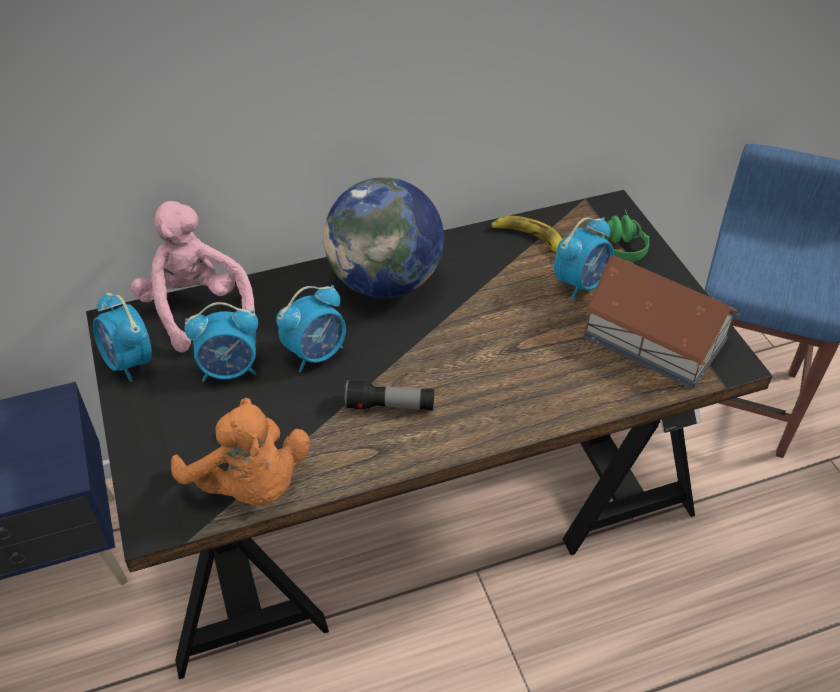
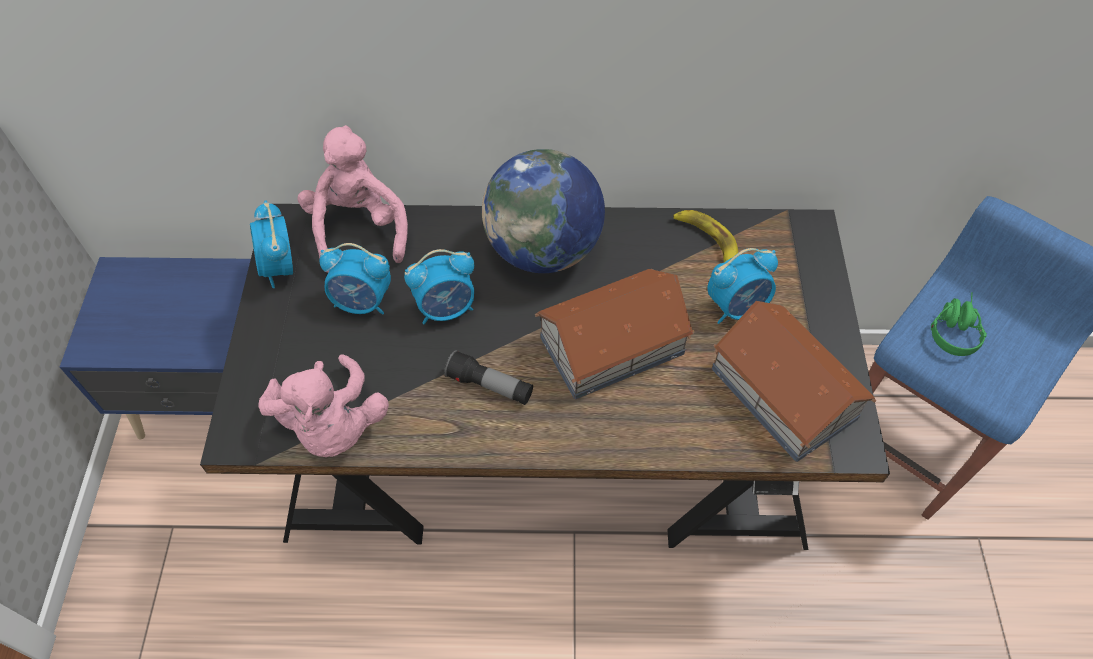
camera: 20 degrees right, 10 degrees up
(250, 485) = (332, 426): orange plush toy -> pink plush toy
(488, 342) = (613, 345): none -> toy house
(620, 243) = (800, 272): green headphones -> green headphones (953, 327)

